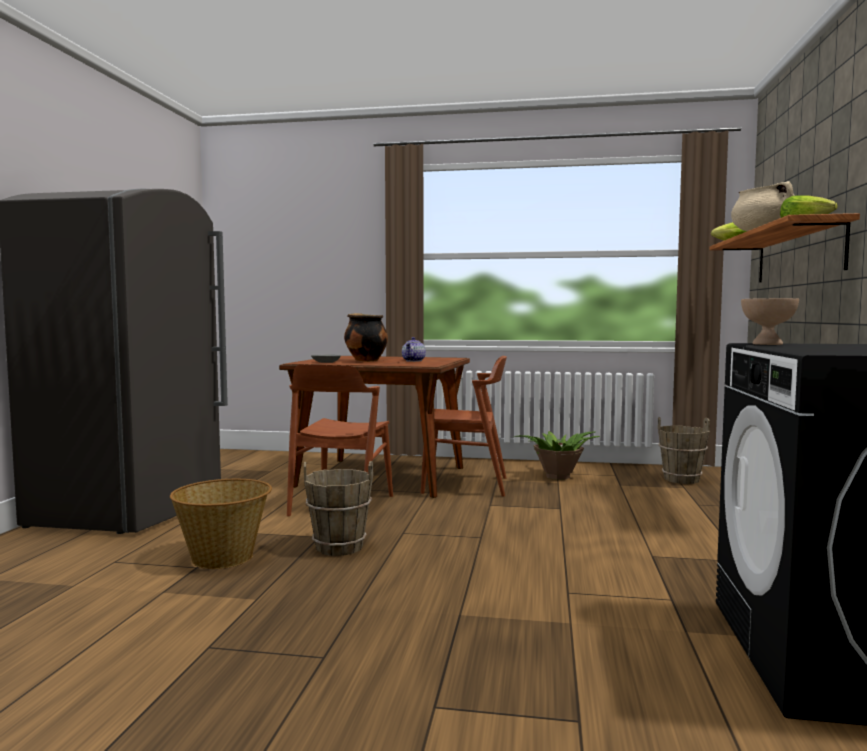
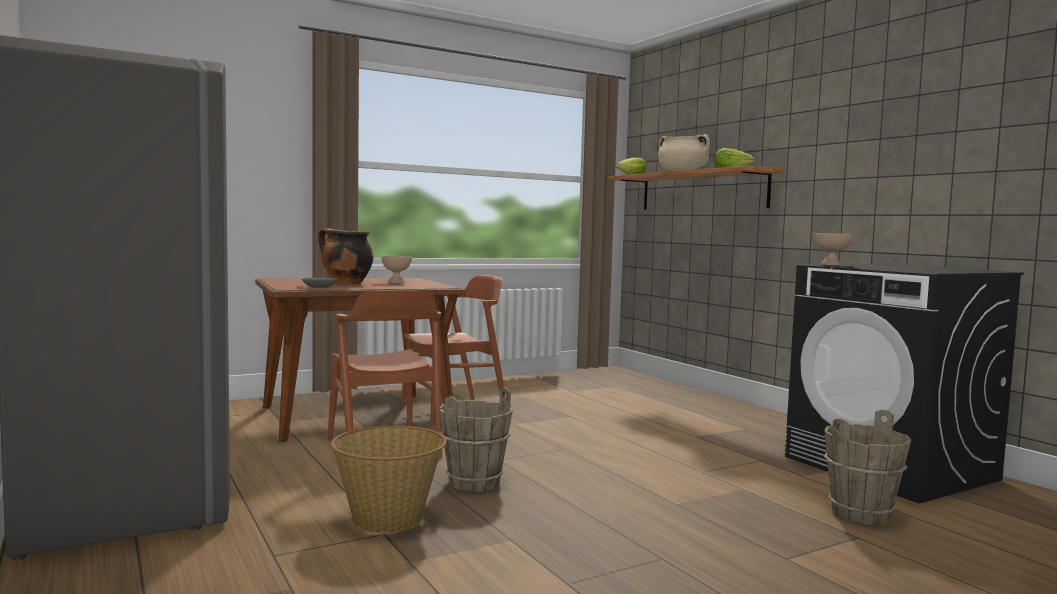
camera: 40 degrees left, 0 degrees up
(414, 361) = (396, 282): teapot -> beige bowl
(556, 476) = (511, 391): potted plant -> none
(681, 479) = (602, 380): brown bucket -> brown bucket (861, 514)

